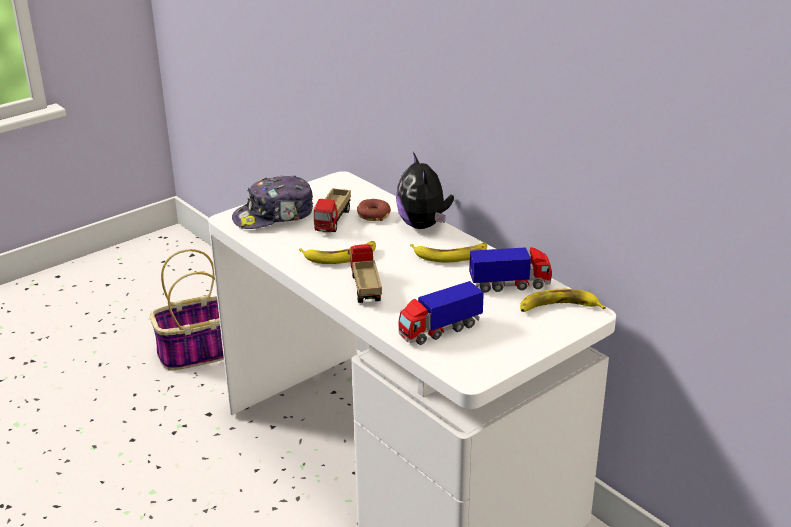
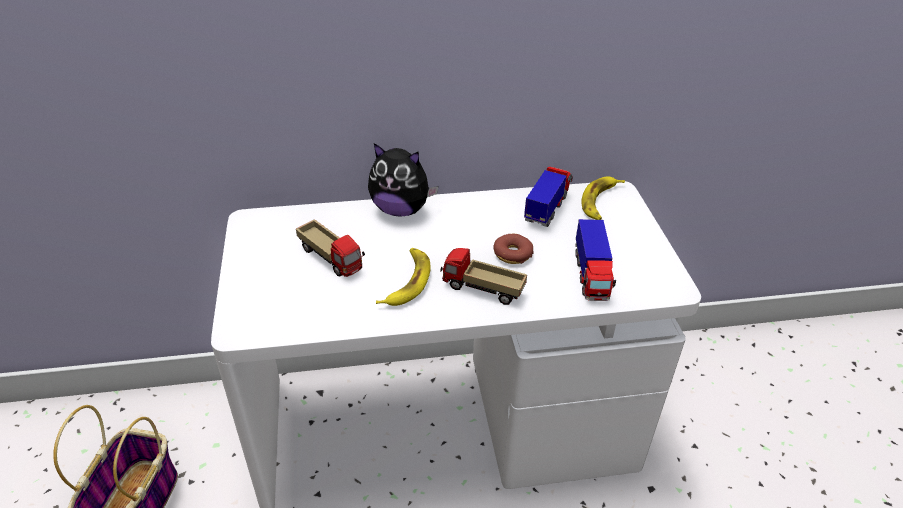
camera: 60 degrees left, 10 degrees up
(274, 216) = (272, 294): cap -> none
(373, 215) = (349, 230): donut -> donut (512, 254)
(450, 255) = (469, 217): banana -> none

